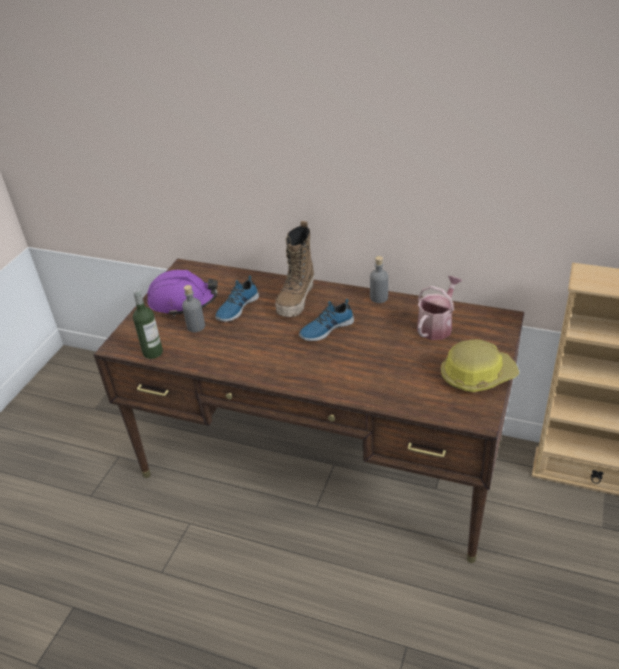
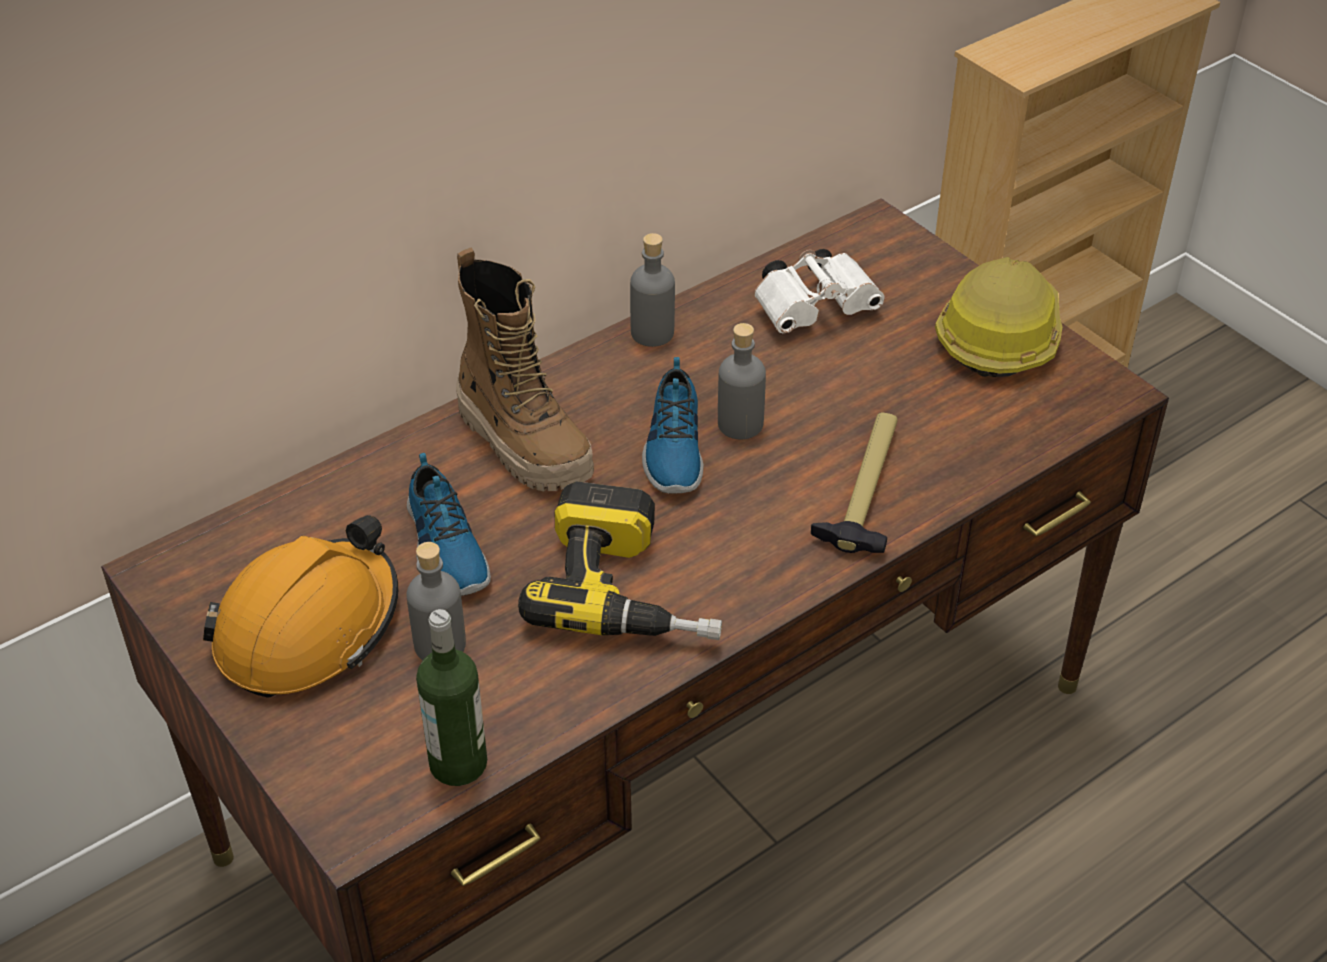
camera: 60 degrees left, 5 degrees up
(183, 301) = (308, 628): purple hard hat -> orange hard hat
(252, 350) = (631, 588): none -> power drill
(350, 379) = (865, 489): none -> hammer
(353, 337) = (740, 424): none -> grey bottle
(437, 326) = (818, 308): watering can -> white binoculars

